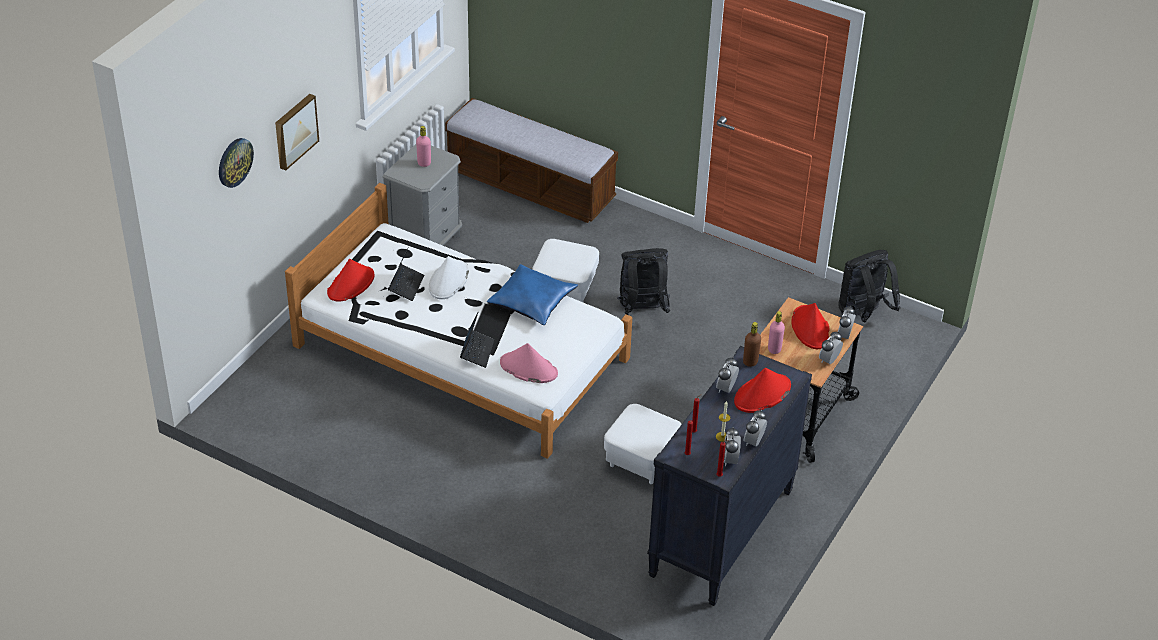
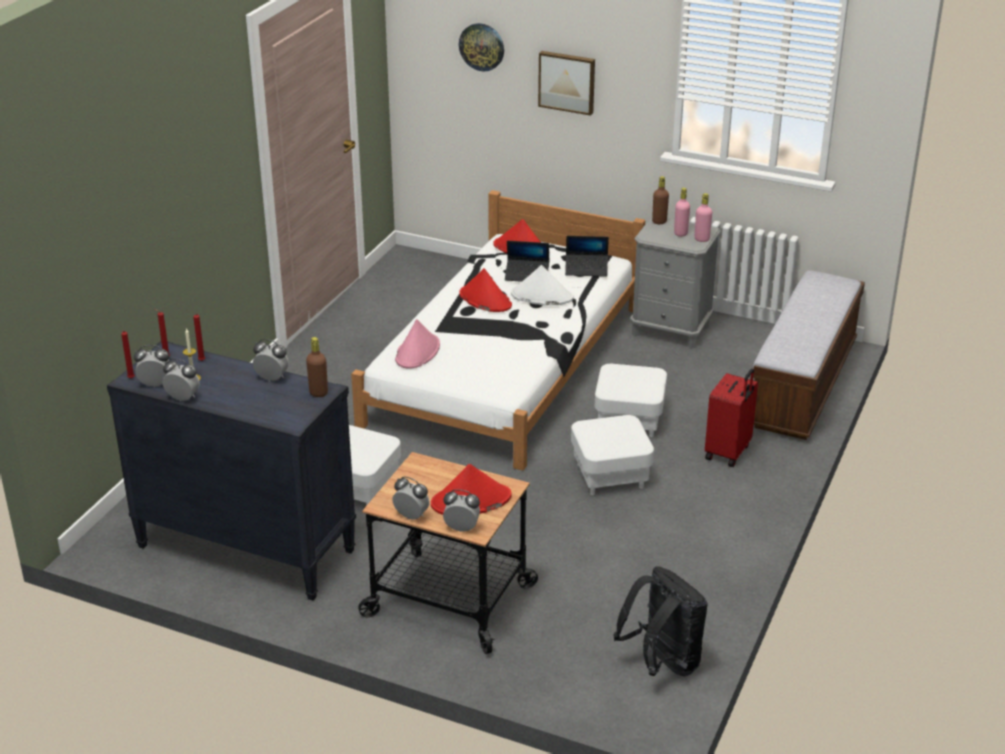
camera: 85 degrees right, 10 degrees down
(397, 172) = (659, 221): none -> brown bottle
(477, 351) = (438, 322): laptop -> laptop (586, 269)
(532, 301) = (525, 347): blue pillow -> none
(620, 242) = (728, 452): none -> red suitcase
(642, 309) = (610, 475): black backpack -> white ottoman
(762, 394) = (262, 402): red hat -> red hat (485, 300)
(774, 349) = (426, 473): pink bottle -> pink bottle (701, 239)

